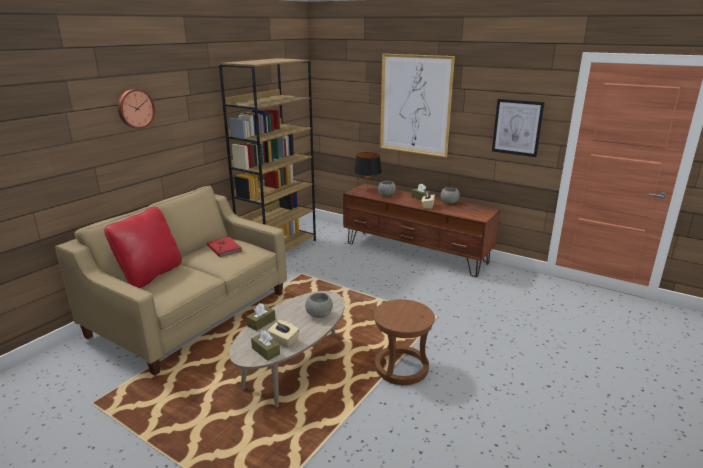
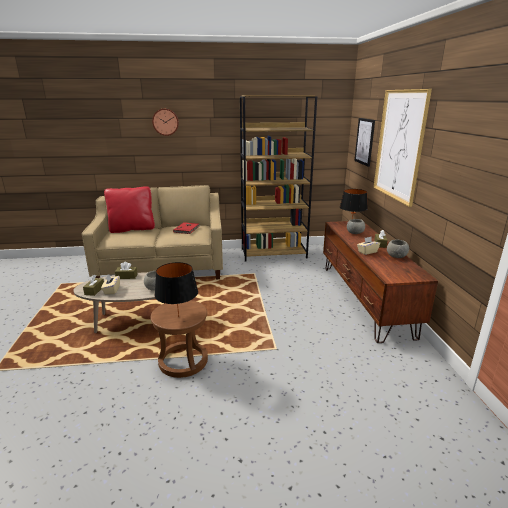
camera: 50 degrees right, 0 degrees up
(412, 316) = (178, 317): none -> black table lamp
(517, 127) = (468, 181): picture -> picture (365, 141)

